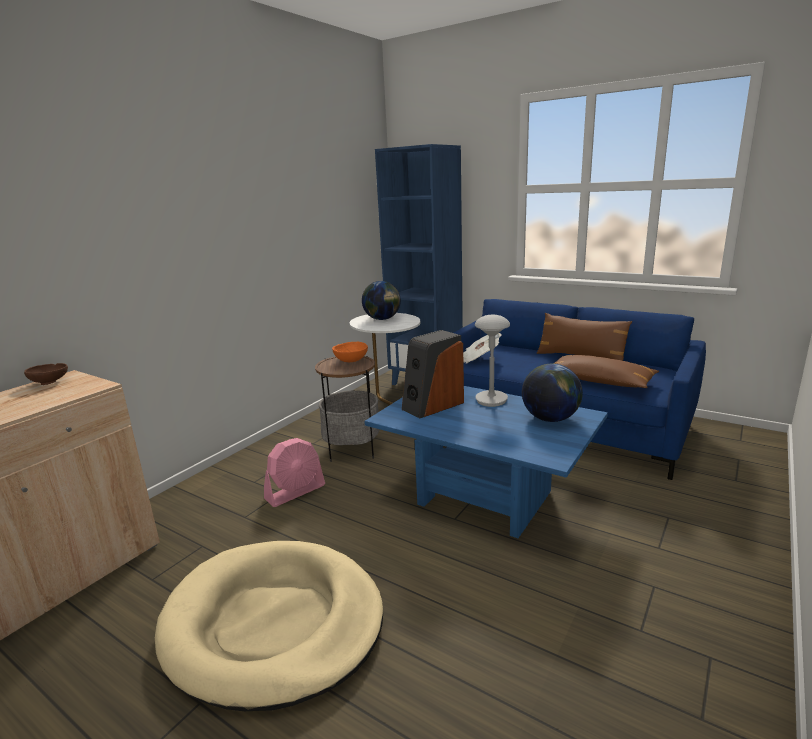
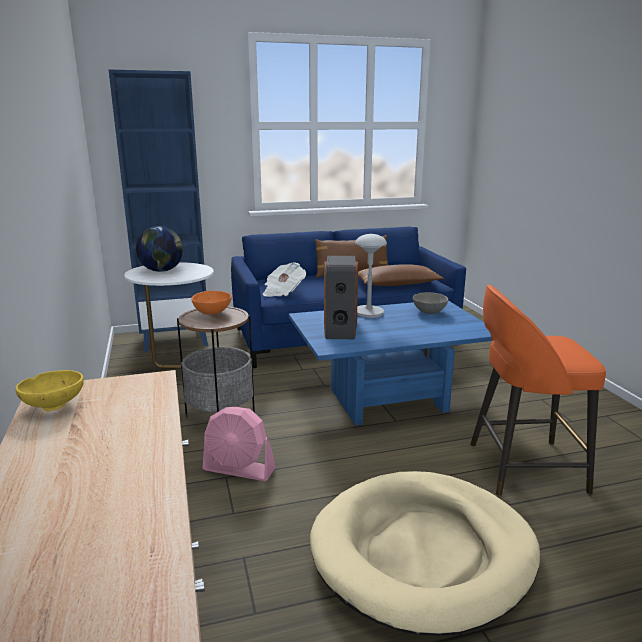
camera: 50 degrees left, 0 degrees up
(51, 382) = (54, 404): brown bowl -> yellow bowl
(295, 492) = (239, 469): pink fan -> pink fan turned 105 degrees clockwise
(478, 629) = (522, 467): none -> orange stool
(550, 418) = (429, 312): globe -> grey bowl

